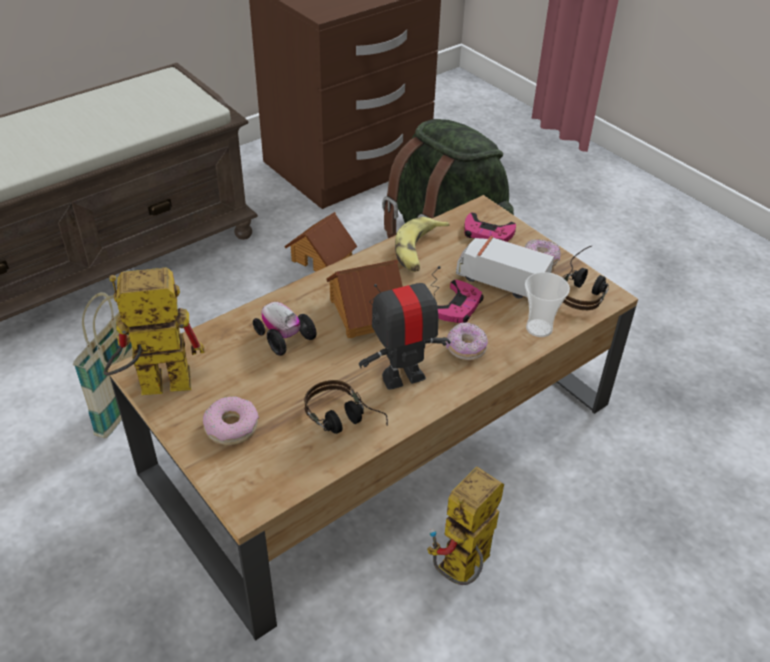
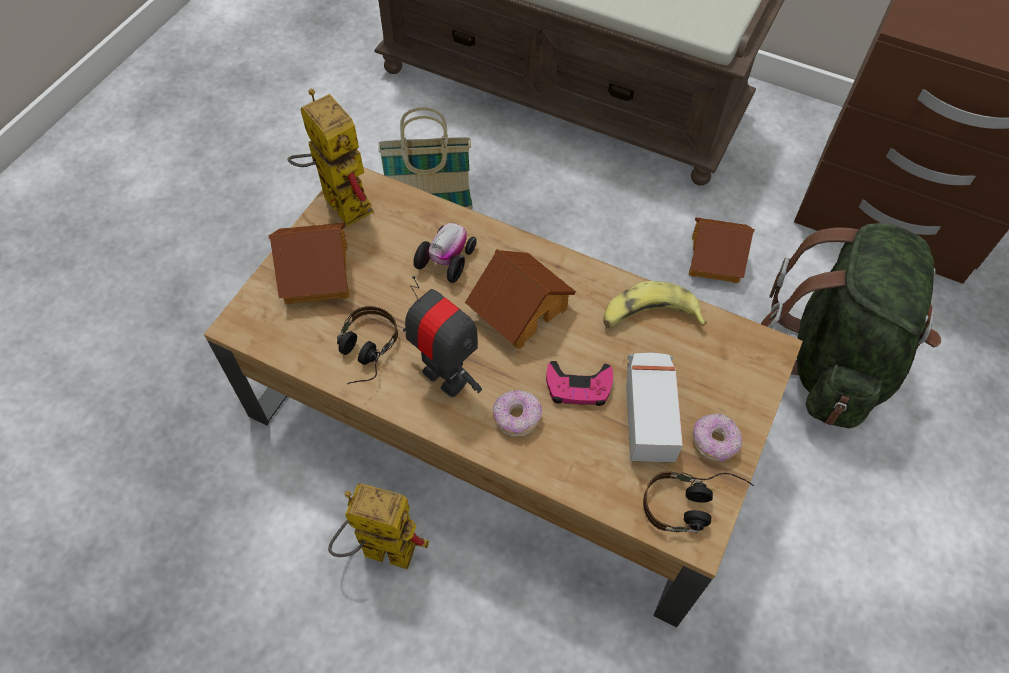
camera: 65 degrees right, 15 degrees up
(231, 427) = (318, 273): donut -> toy house
(487, 233) = (728, 371): pink game controller -> none
(539, 328) = (591, 478): cup -> none

